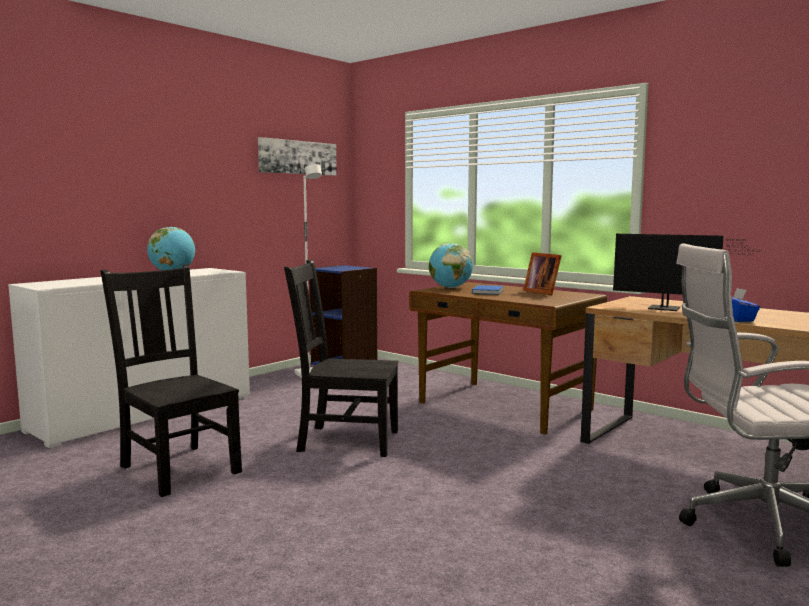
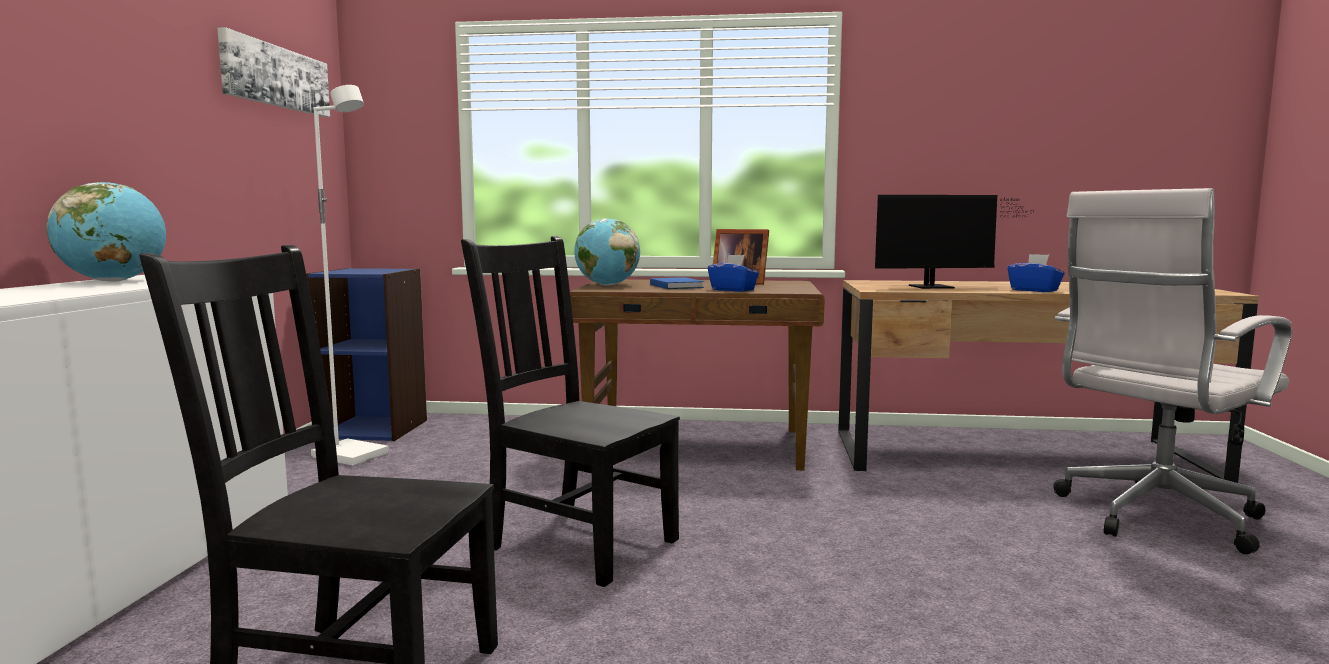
camera: 35 degrees left, 0 degrees up
(345, 440) = (577, 542): black chair -> black chair turned 60 degrees clockwise
(509, 298) = (733, 290): none -> blue tissue box

